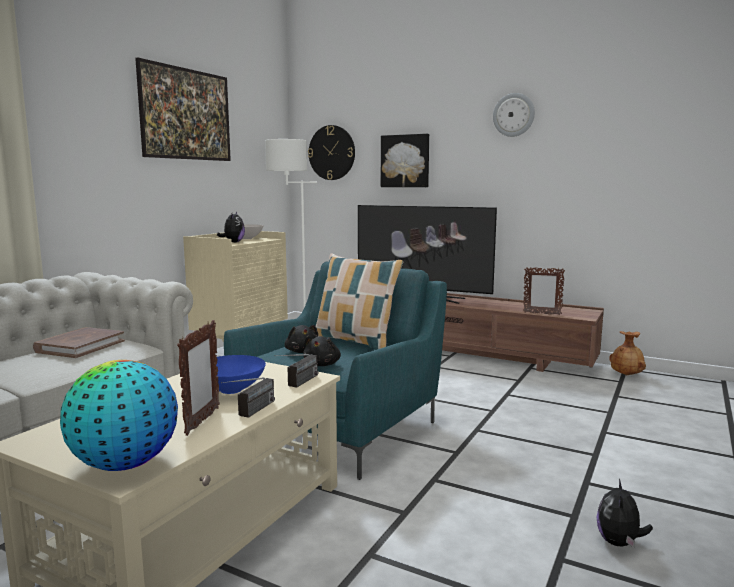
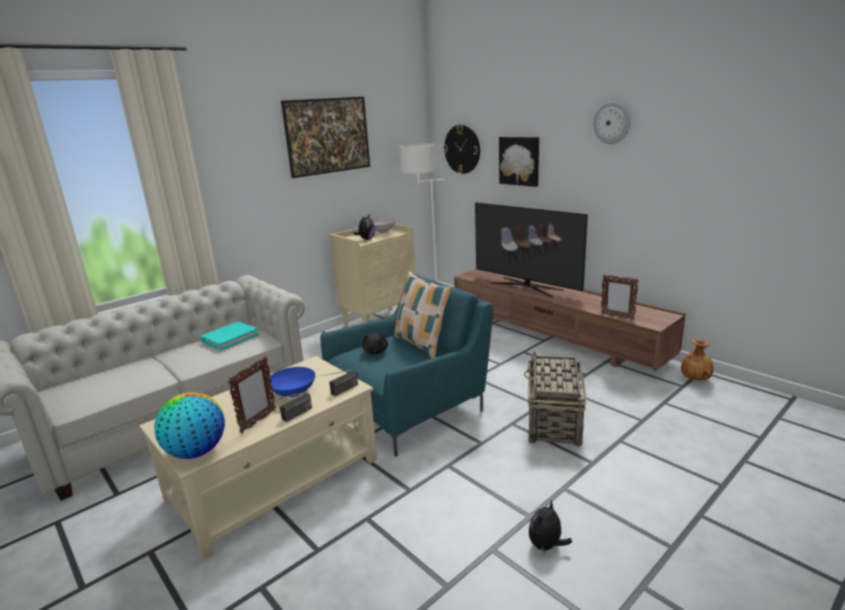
camera: 20 degrees right, 10 degrees up
(80, 346) = (230, 338): brown book -> turquoise book
(322, 364) = (380, 368): black plush toy -> none
(521, 423) = (554, 422): none -> basket

